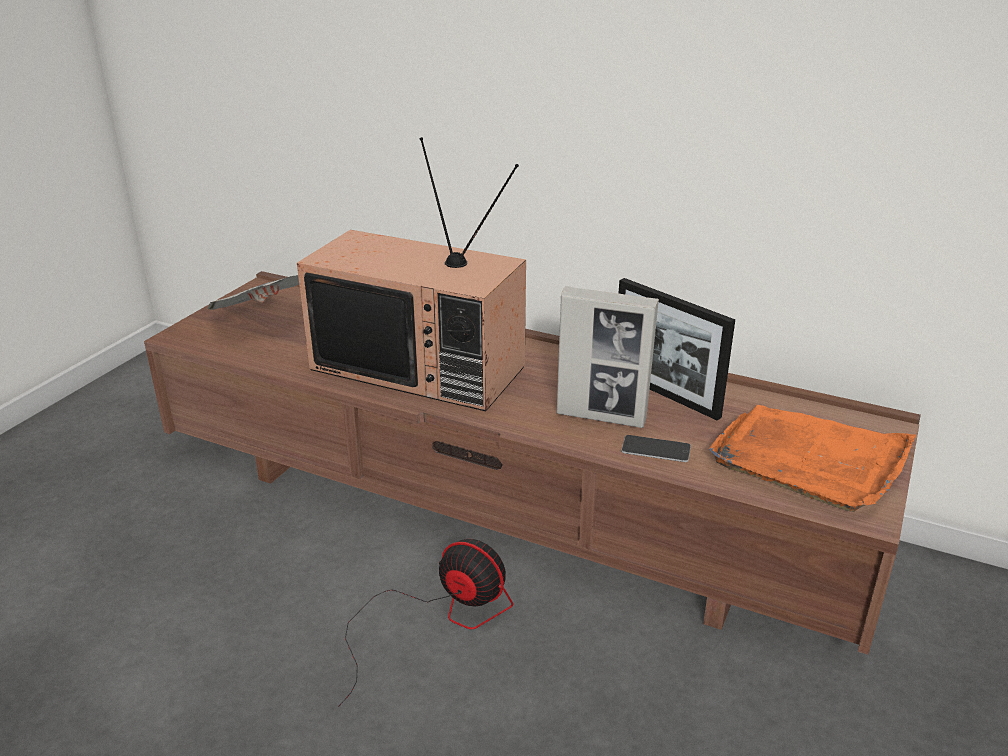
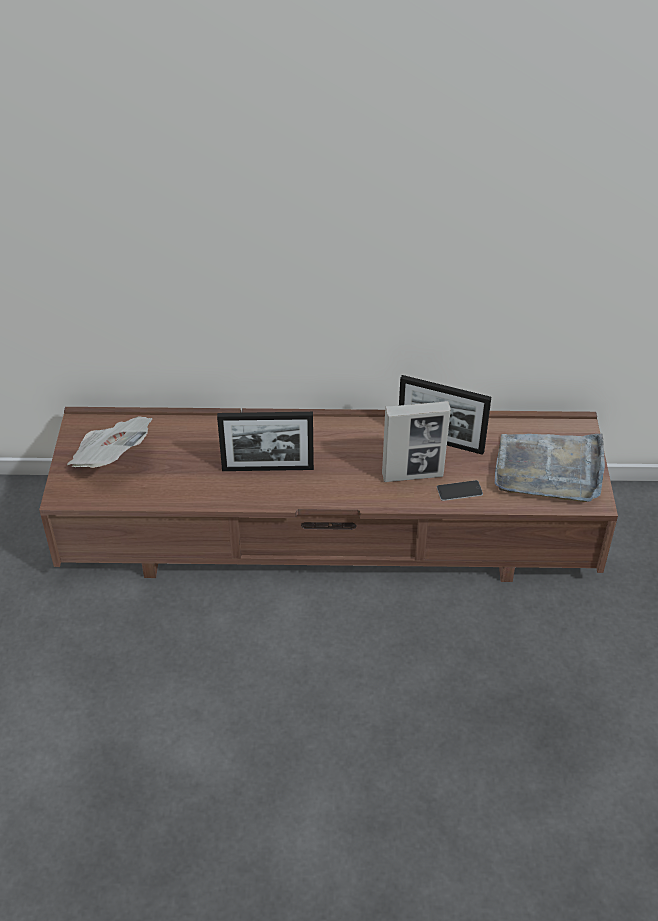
camera: 25 degrees left, 15 degrees up
(422, 367) = (267, 468): television -> picture frame
(437, 618) = (343, 636): fan -> none
(810, 460) = (549, 469): orange tray -> grey tray

